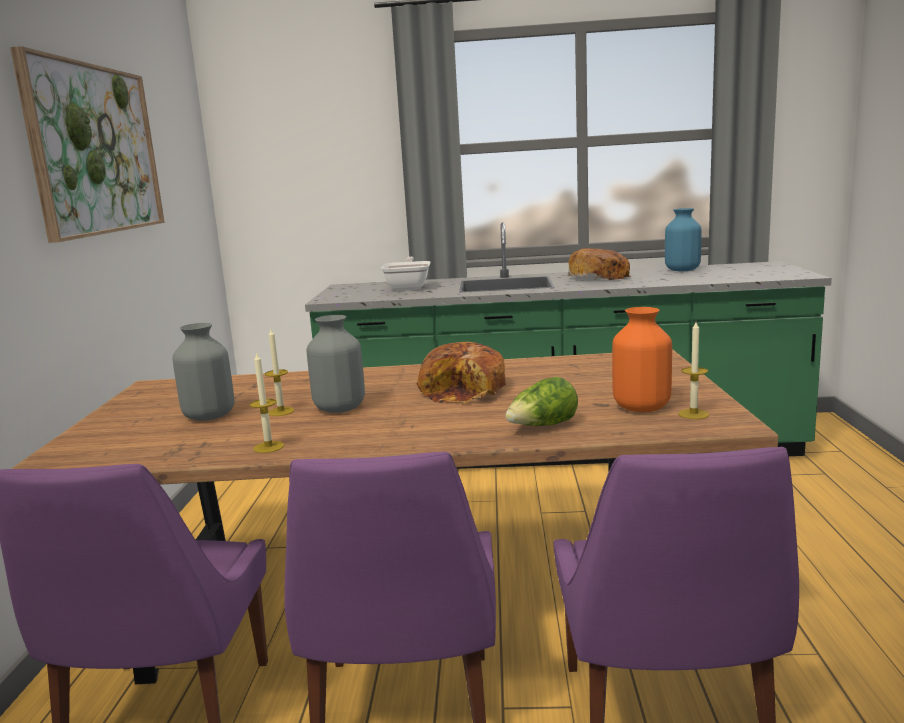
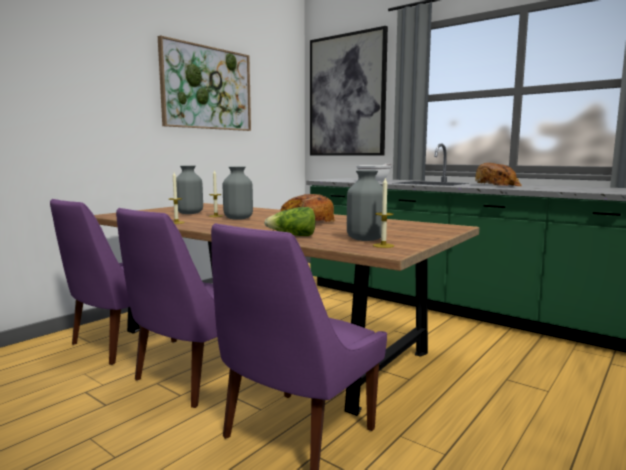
camera: 35 degrees right, 5 degrees down
(299, 144) = (347, 96): none -> picture
(641, 407) = (366, 239): orange vase -> grey vase
(681, 270) = (571, 187): blue vase -> none

